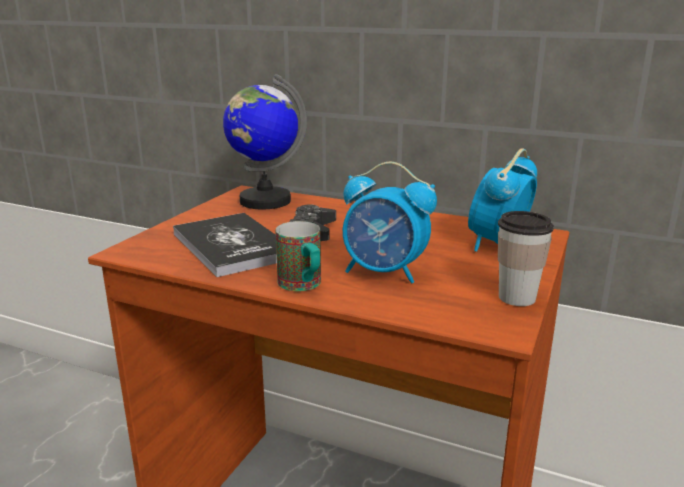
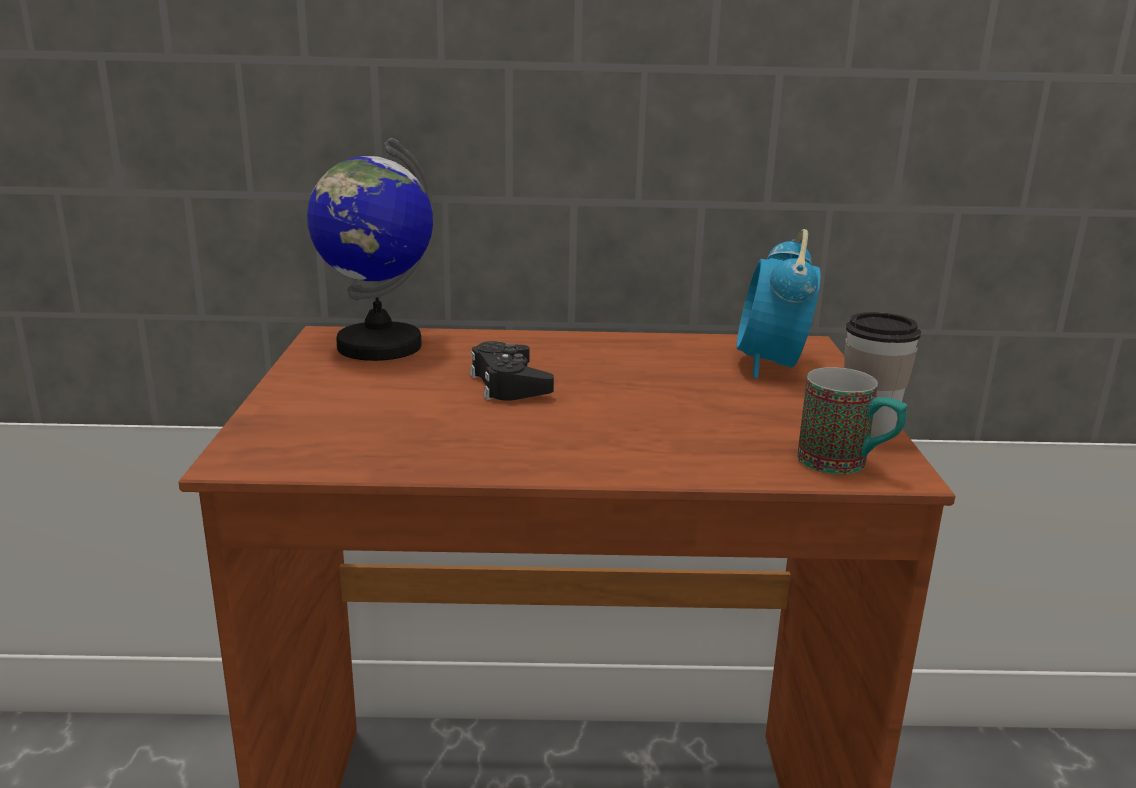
camera: 25 degrees left, 0 degrees up
(232, 245) = (412, 422): book -> none
(303, 286) = (591, 463): mug -> mug (846, 465)
(384, 272) = (677, 425): alarm clock -> none

